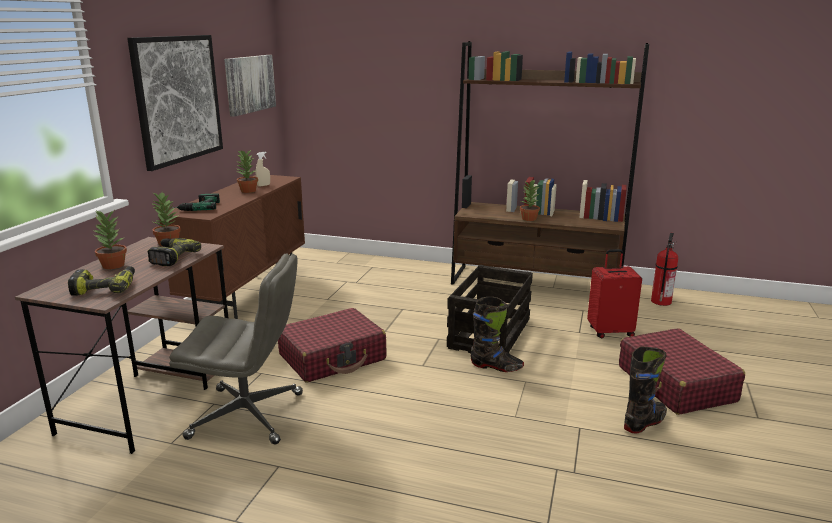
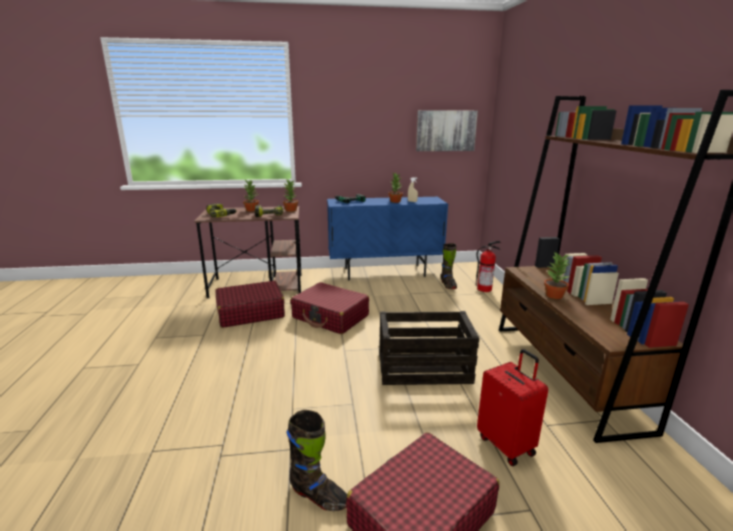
camera: 65 degrees right, 0 degrees up
(178, 99) = (362, 133): picture -> none
(247, 297) = (384, 272): brown cabinet -> blue cabinet
(248, 415) = (250, 313): grey office chair -> red suitcase
(496, 367) = (367, 383): black boot -> black boot (448, 285)
(660, 301) = (660, 484): fire extinguisher -> fire extinguisher (485, 289)

